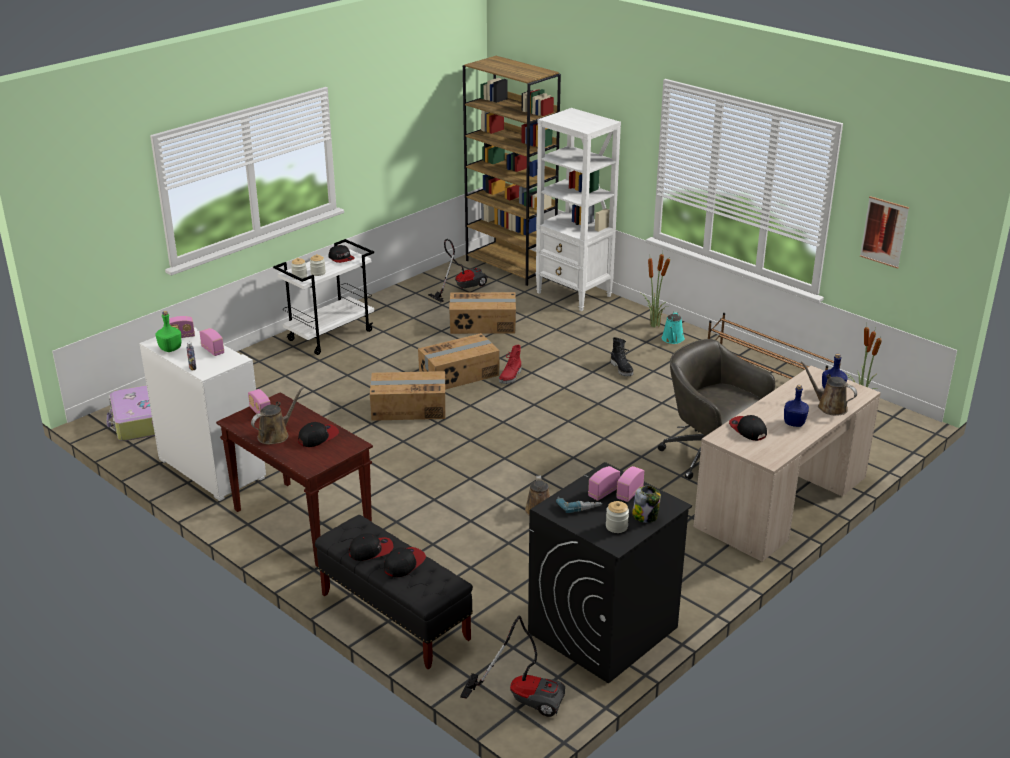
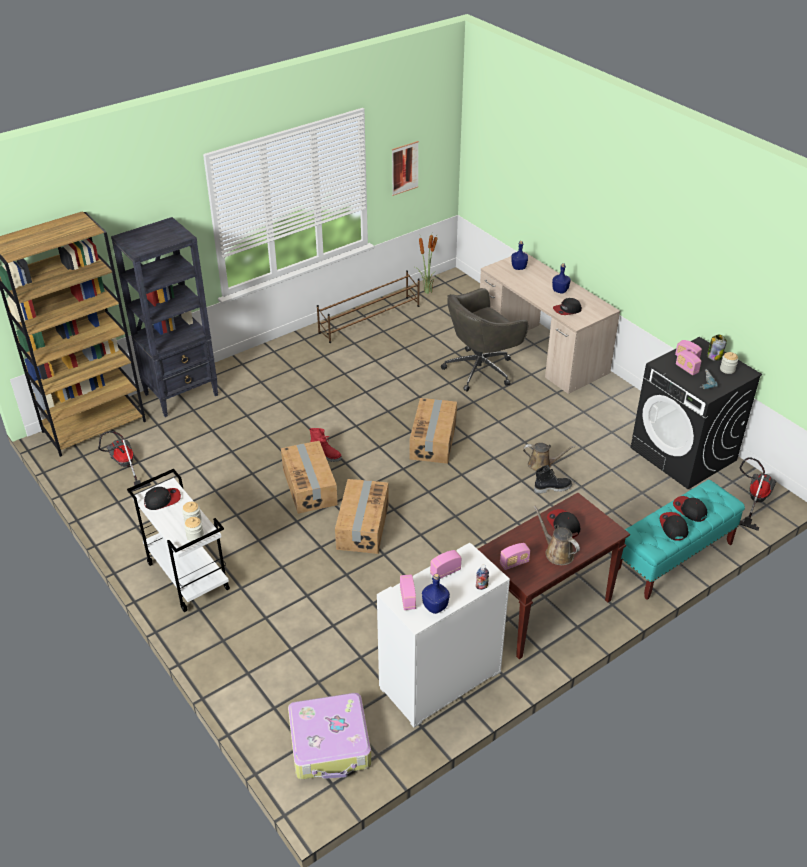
camera: 80 degrees left, 10 degrees up
(170, 349) = (435, 607): green bottle -> blue bottle
(394, 617) = (673, 558): black bench -> turquoise bench
(483, 324) = (216, 460): cardboard box -> cardboard box (434, 440)
(574, 294) = (182, 394): white bookcase -> black bookcase
(622, 369) = (335, 389): black boot -> black boot (552, 488)
(654, 326) = (266, 359): potted plant -> none
(672, 339) = (295, 354): turquoise watering can -> none
(829, 406) = (540, 273): brown watering can -> none

